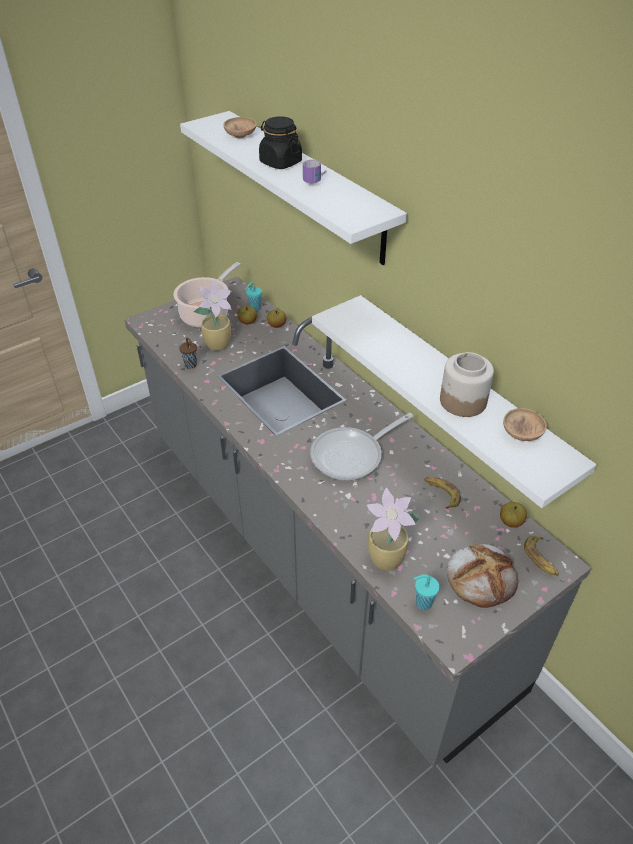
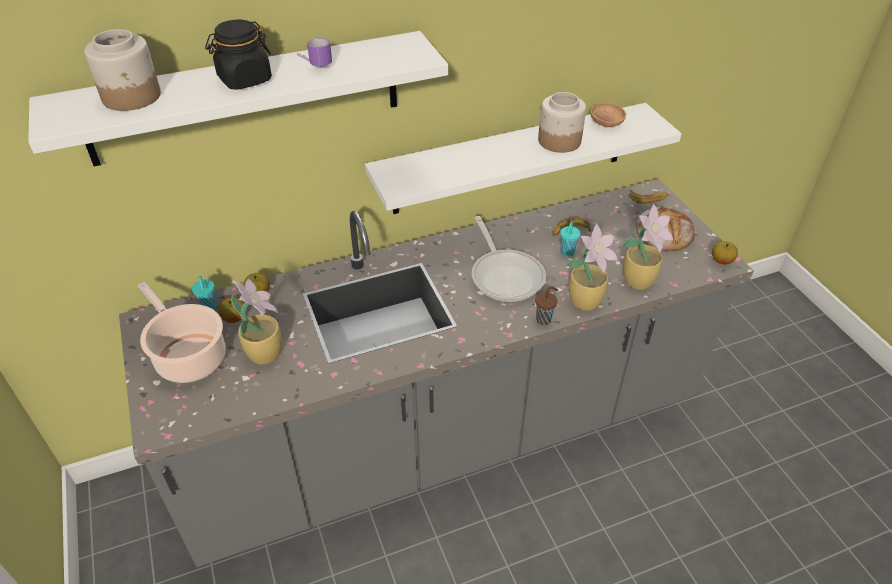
camera: 75 degrees left, 0 degrees up
(191, 365) = (294, 386): brown cup -> brown cup (544, 319)
(240, 135) = (132, 97): brown bowl -> jar
(339, 518) = (586, 301): none -> potted plant
(422, 603) = (686, 270): turquoise cup -> turquoise cup (567, 253)
(511, 522) = (608, 202): apple -> apple (721, 261)

